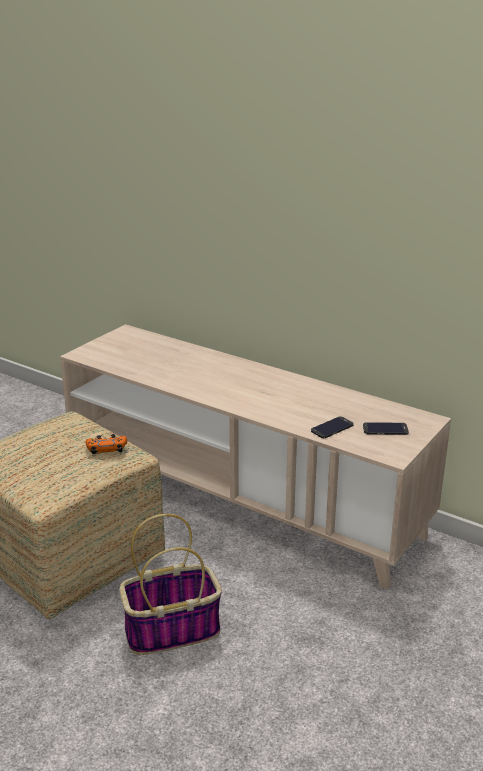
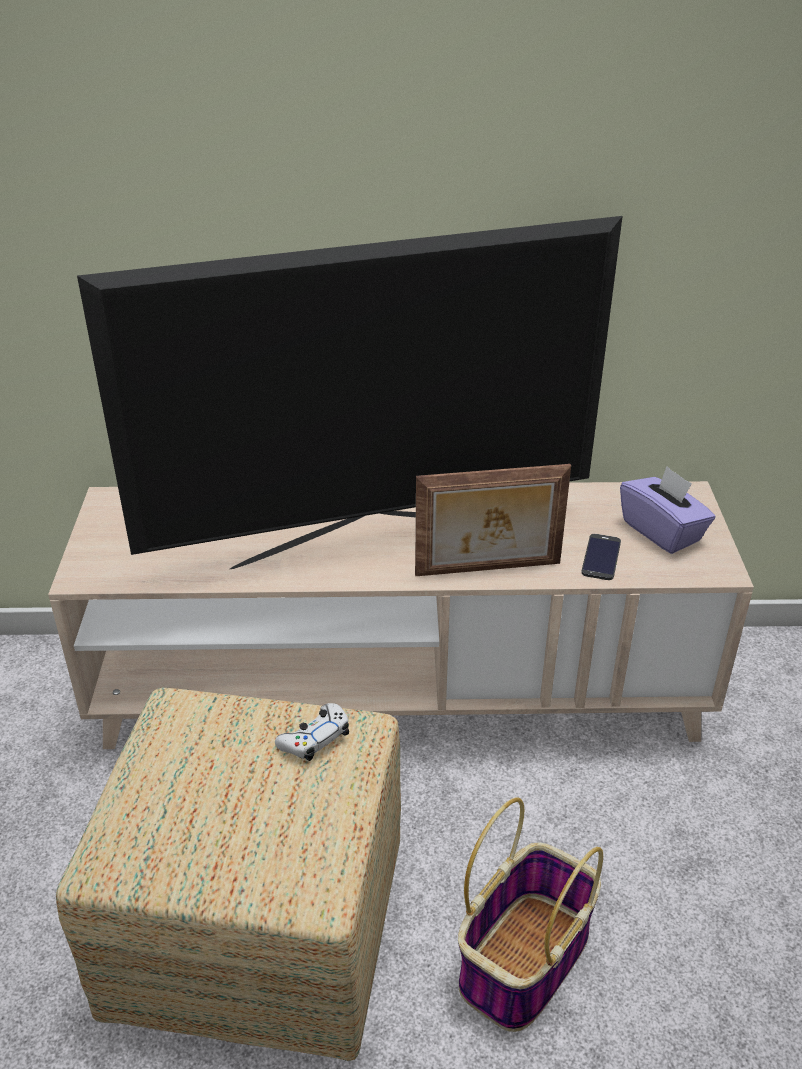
camera: 35 degrees left, 10 degrees up
(107, 449) = (315, 738): orange game controller -> white game controller
(221, 383) = (370, 541): none -> television
(263, 412) = (488, 570): none -> picture frame
(385, 429) = (662, 531): phone -> purple tissue box

